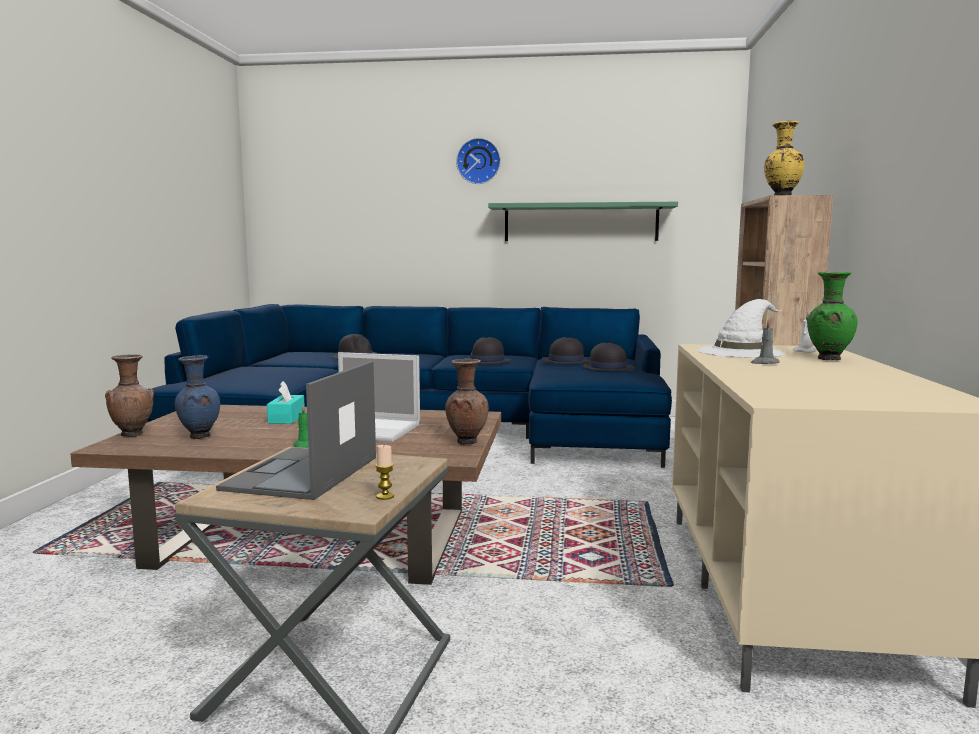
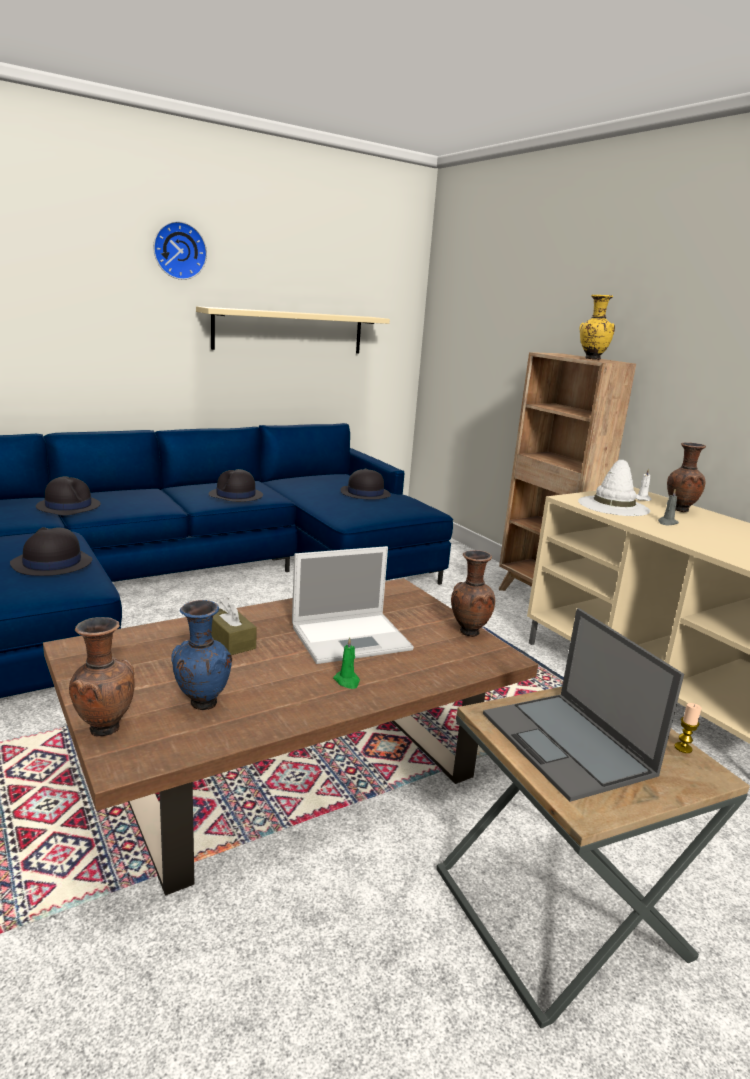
camera: 40 degrees left, 10 degrees up
(286, 418) = (230, 640): turquoise tissue box -> brown tissue box
(565, 361) = (310, 487): black hat -> black hat (51, 563)
(581, 222) = (289, 332): green shelf -> beige shelf
(828, 359) = (679, 510): green vase -> brown vase

